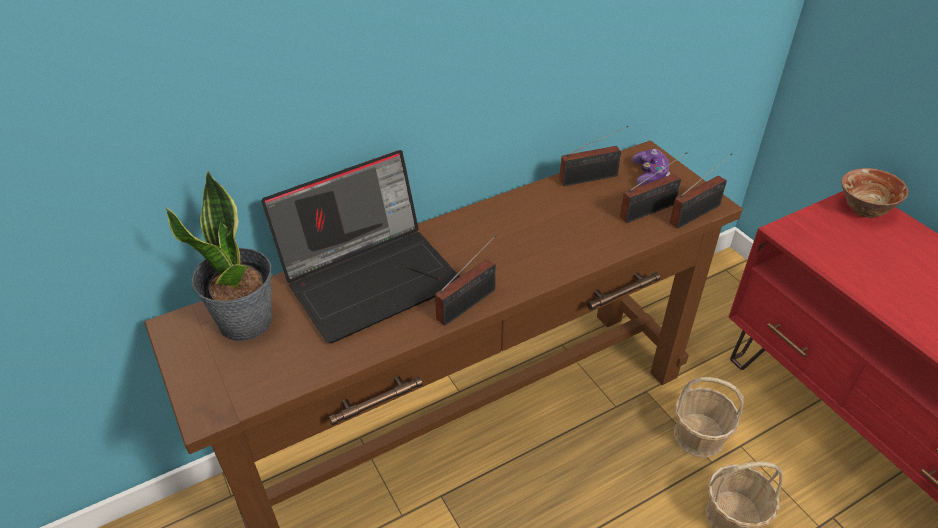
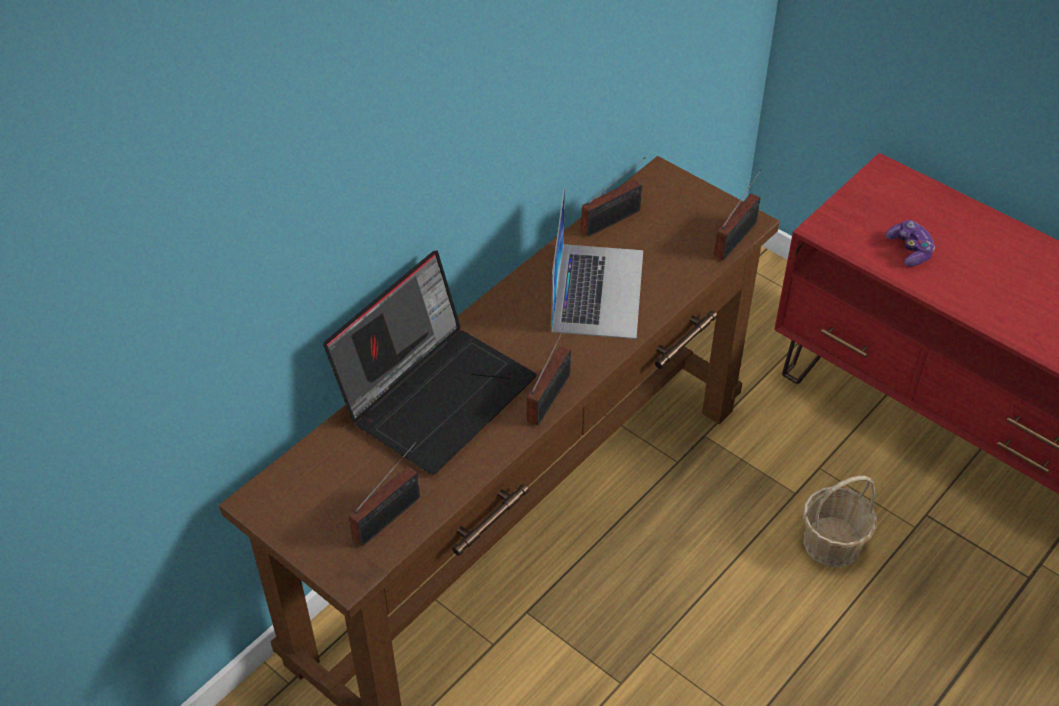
camera: 20 degrees left, 5 degrees up
(247, 321) = (332, 475): potted plant -> none
(552, 227) = (597, 290): none -> laptop
(649, 175) = (673, 202): game controller -> game controller (909, 250)
(651, 210) = (690, 244): radio -> radio (390, 516)
(698, 435) = (774, 469): basket -> none
(864, 210) = (892, 184): bowl -> none

